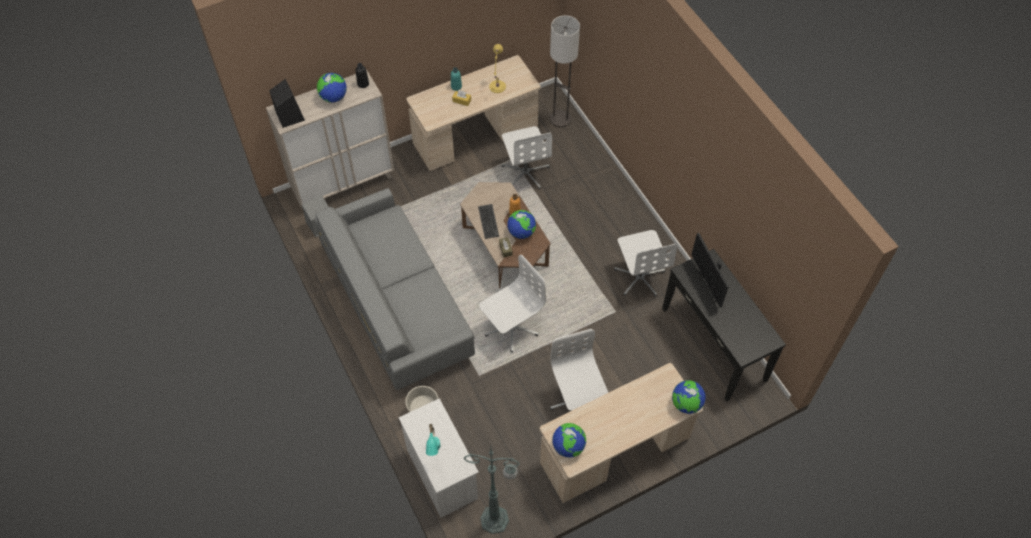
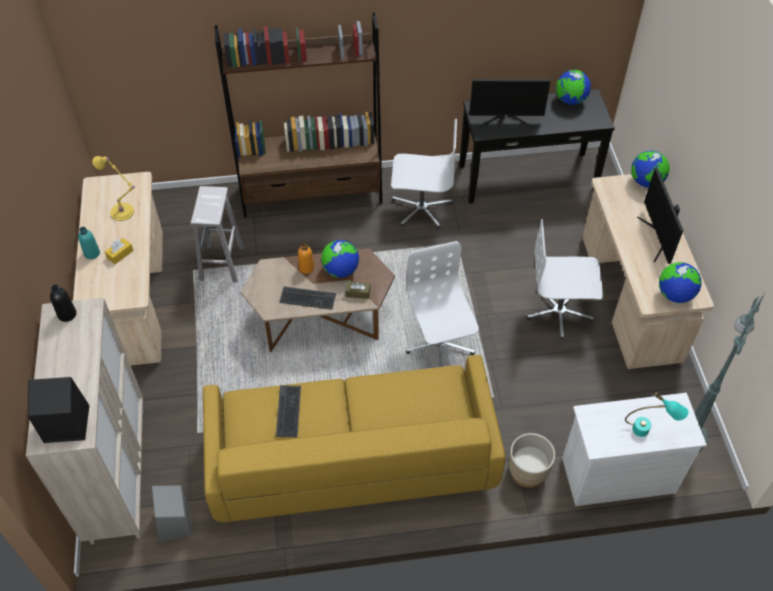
camera: 70 degrees left, 5 degrees down
(333, 97) = (68, 357): globe -> globe (570, 100)
(393, 242) = (289, 411): none -> keyboard
(398, 303) = (351, 458): grey sofa -> yellow sofa
(525, 172) = (222, 264): white office chair -> white stool
(560, 119) = (162, 207): floor lamp -> none
(618, 201) = (312, 194): none -> brown bookcase
(625, 424) = (658, 238): none -> monitor

